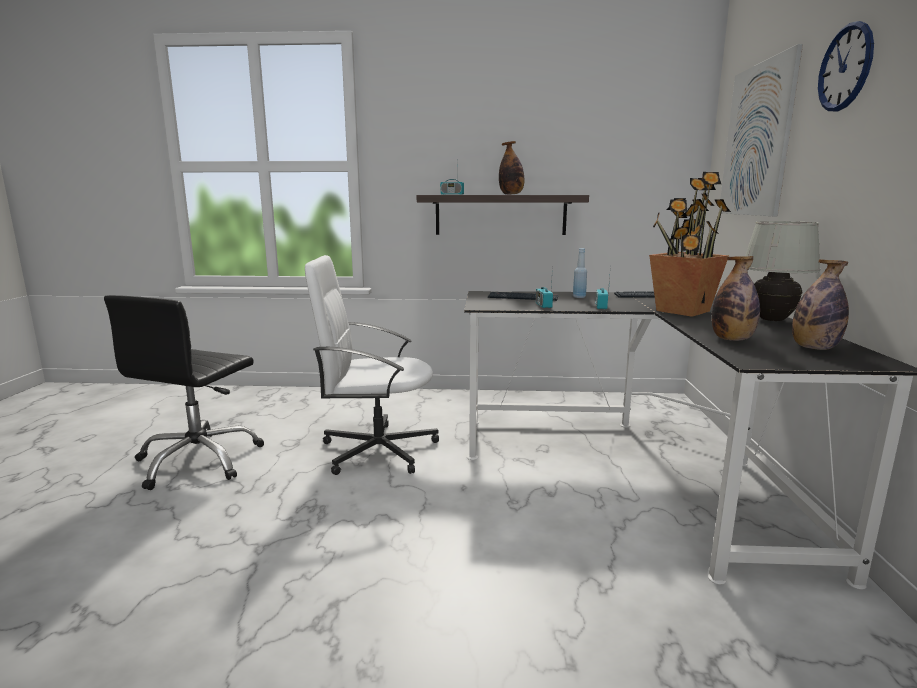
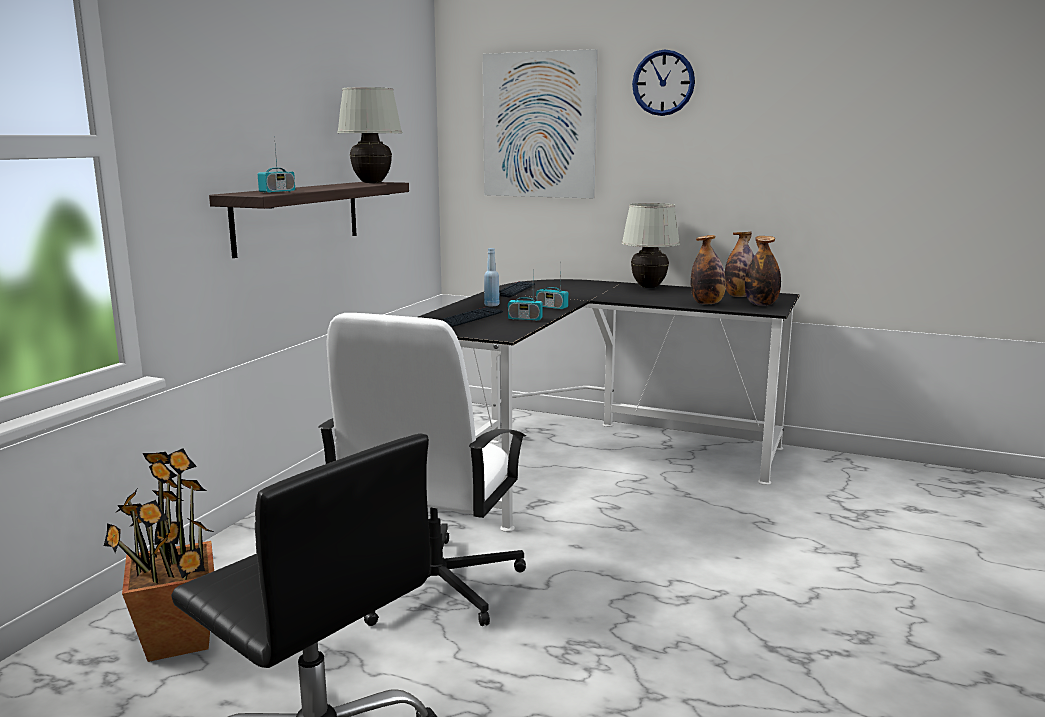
camera: 70 degrees left, 0 degrees up
(511, 194) = (331, 186): bottle -> bottle (761, 304)
(561, 194) = (372, 183): none -> white table lamp
(681, 311) = (594, 295): potted plant -> potted plant (176, 640)

